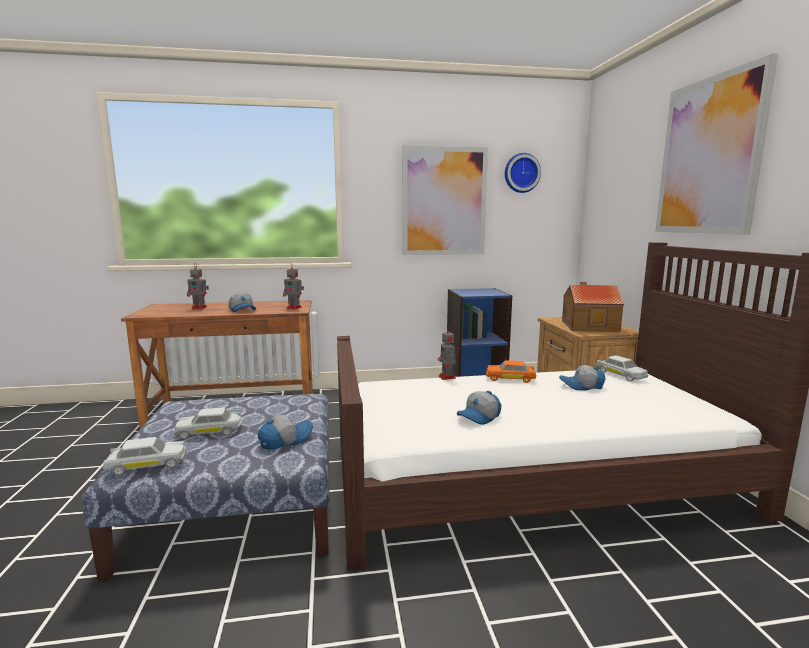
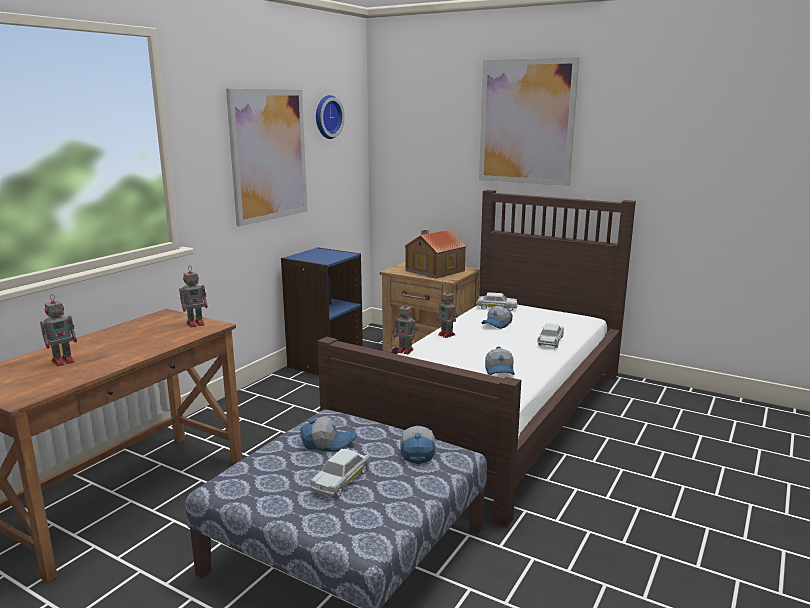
camera: 50 degrees left, 5 degrees up
(147, 465) = (375, 525): white toy car -> white toy car (550, 341)
(243, 310) = (143, 345): cap -> cap (328, 443)
(510, 378) = (447, 335): orange toy car -> toy robot

